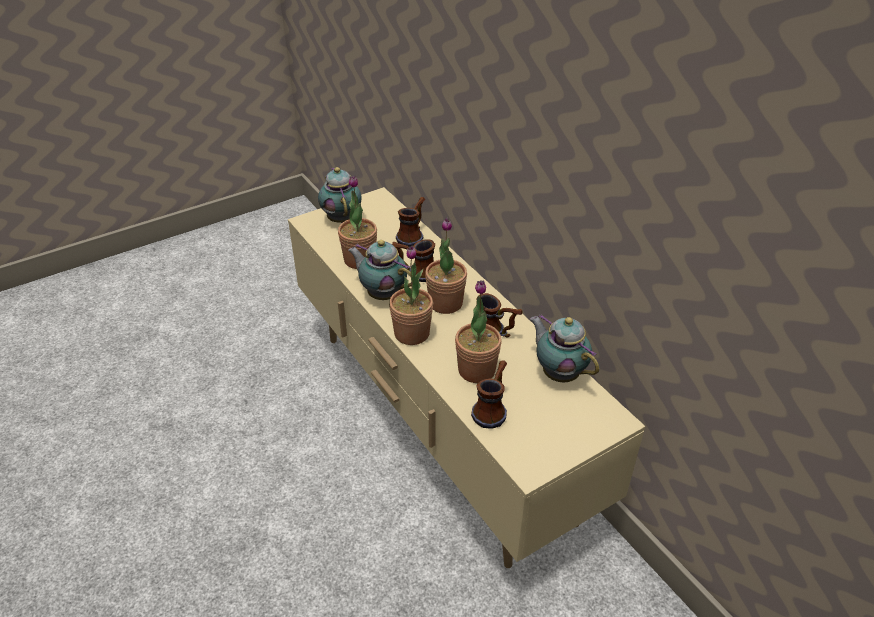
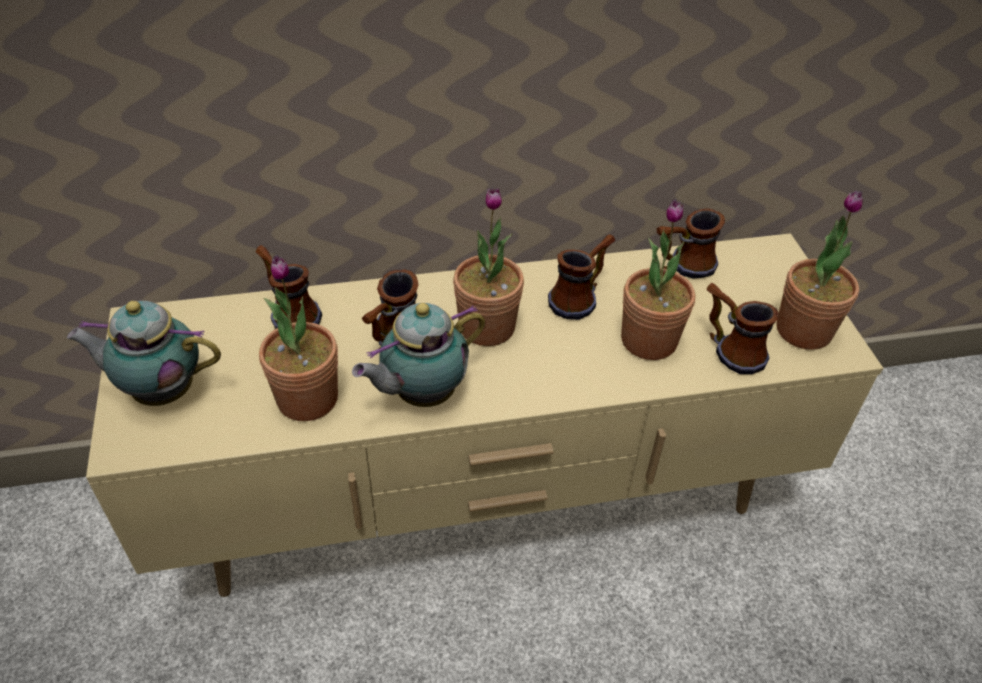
camera: 70 degrees left, 5 degrees up
(412, 333) = (538, 386): potted plant -> potted plant (803, 330)
(558, 373) = (681, 267): teapot -> mug

